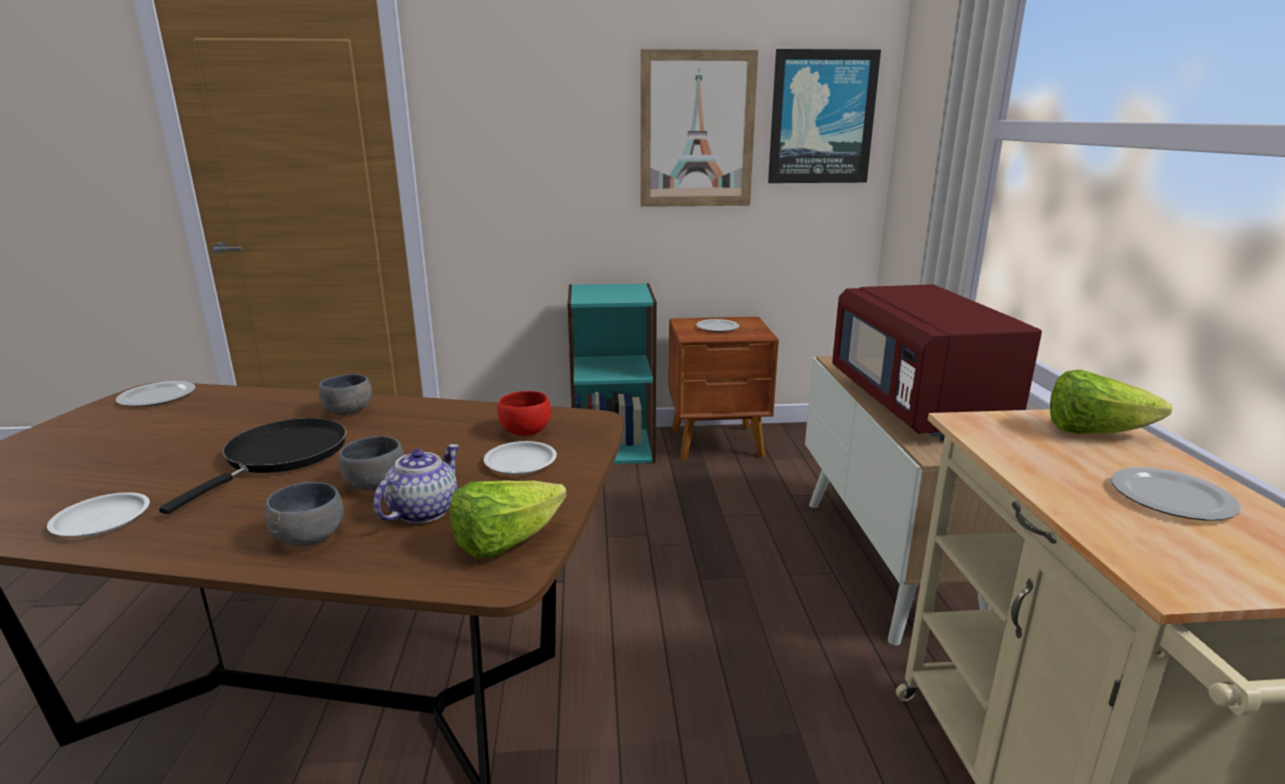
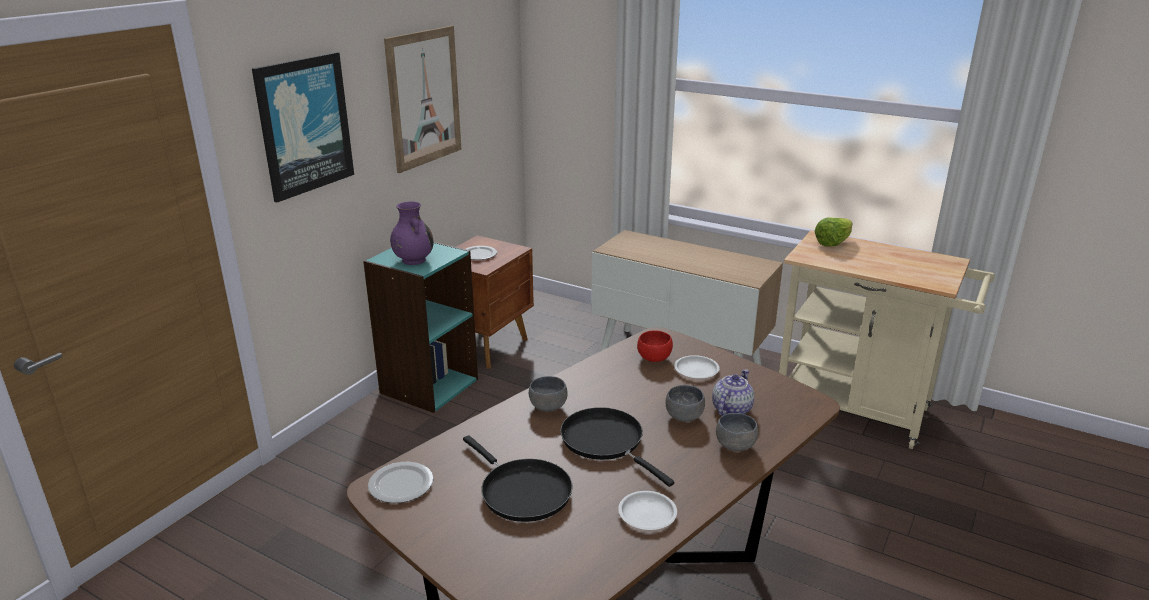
camera: 55 degrees left, 5 degrees up
(152, 444) = (522, 491): none -> black frying pan
(423, 511) = (731, 409): teapot -> teapot turned 60 degrees clockwise
(505, 543) = (784, 395): lettuce -> none
(597, 294) = (413, 260): none -> purple vase
(821, 118) = (488, 70): picture -> picture (304, 125)
(918, 406) = (696, 259): red microwave -> none
(1170, 498) = (893, 258): plate -> none

